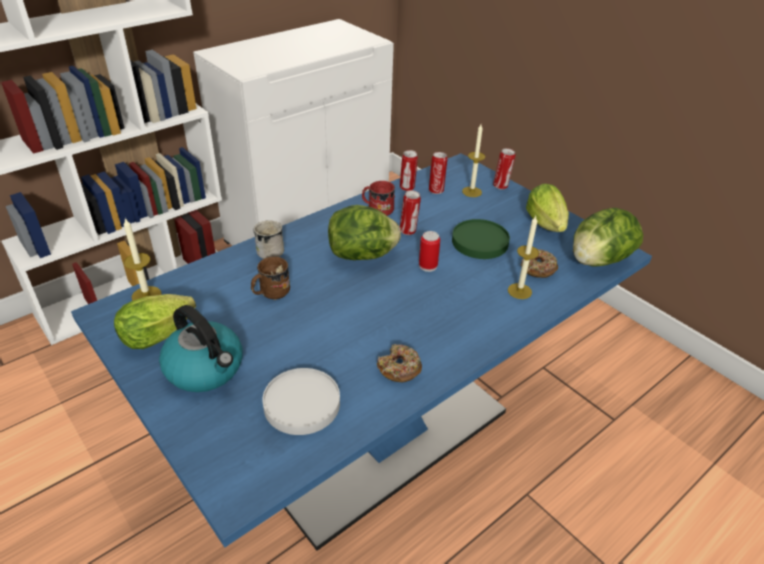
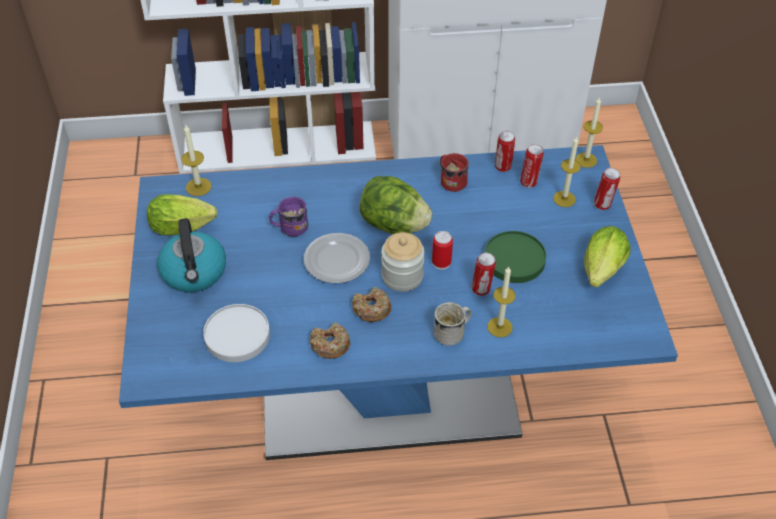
camera: 35 degrees right, 10 degrees up
(270, 293) = (289, 227): brown mug -> purple mug
(273, 250) = (324, 186): white mug -> white mug (453, 332)
(339, 300) = (337, 260): none -> plate
(407, 288) = (402, 276): none -> jar
(408, 231) = (458, 217): can -> can (481, 289)
(460, 164) = (586, 160): none -> candle
(538, 268) = (541, 313): donut -> donut (371, 309)
(598, 261) = (612, 334): lettuce -> none

